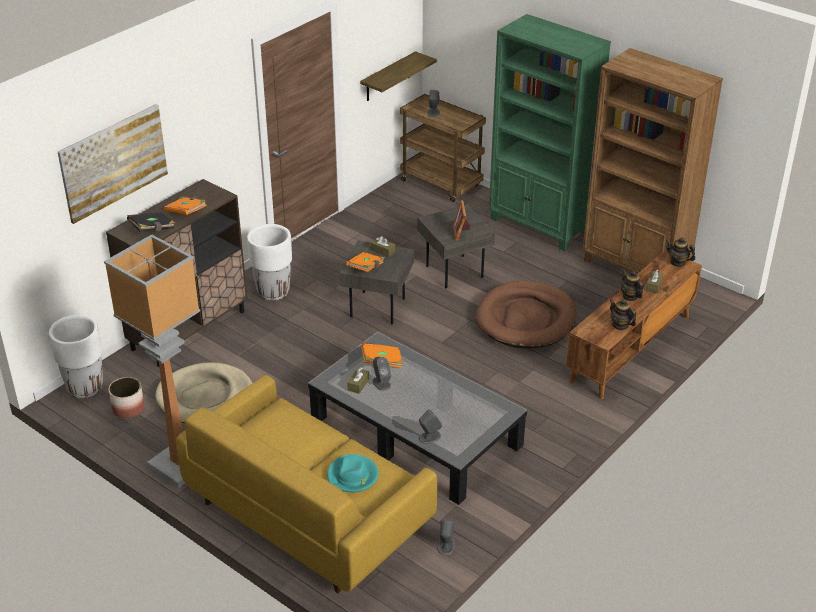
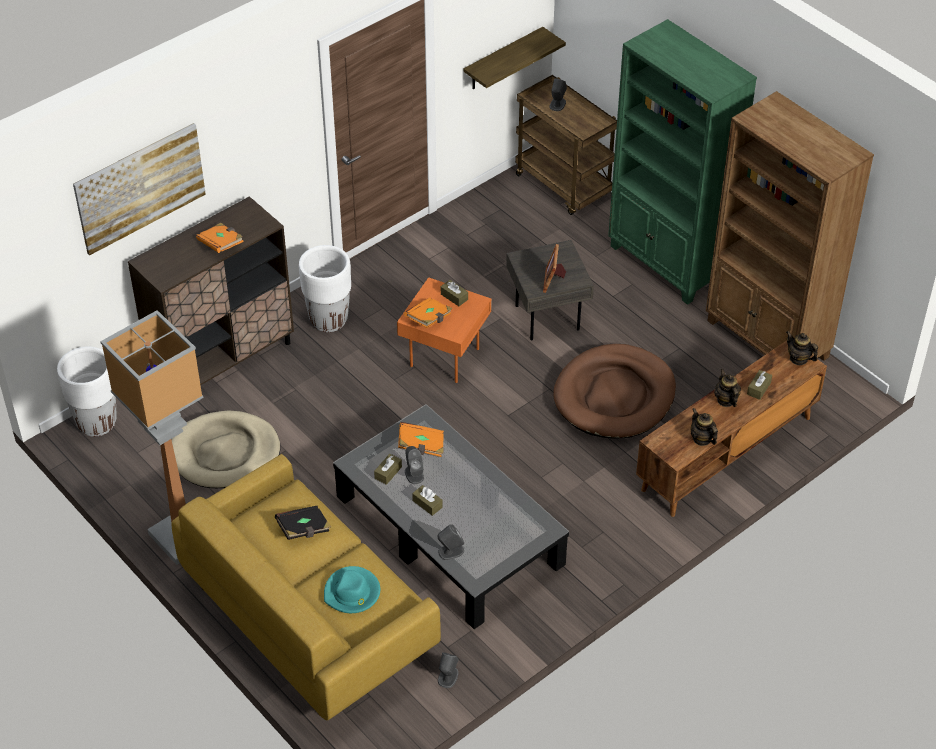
camera: 10 degrees right, 10 degrees up
(128, 408) = (139, 456): planter -> none
(152, 229) = (179, 264): black book -> black book (304, 529)
(378, 308) = (445, 359): grey side table -> orange side table
(399, 404) = (427, 504): none -> brown tissue box

